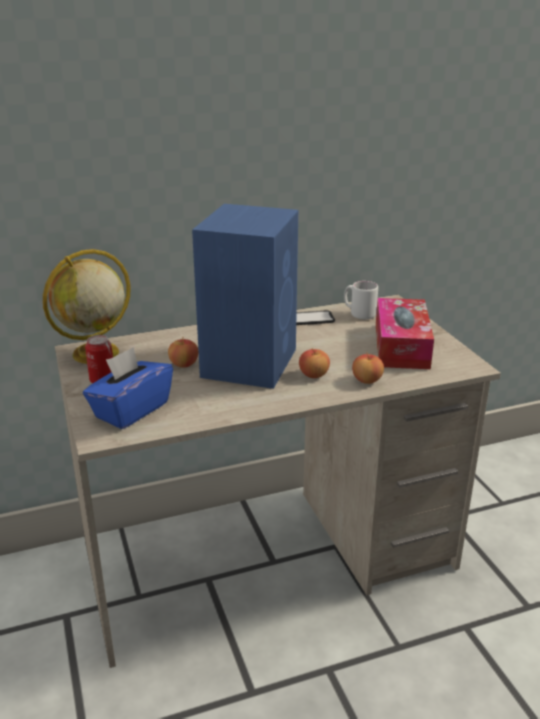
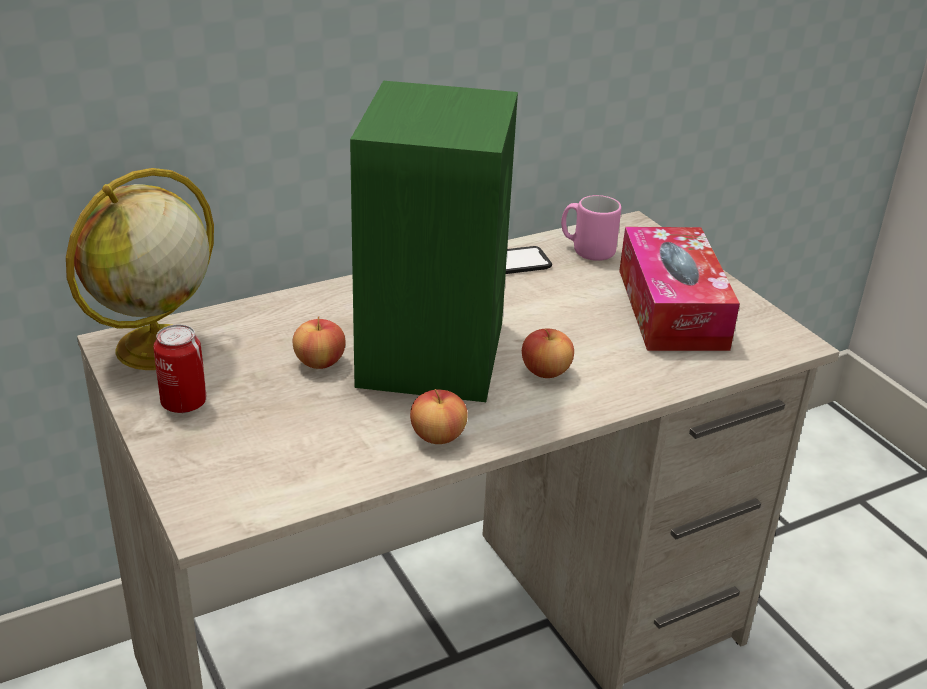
camera: 10 degrees left, 5 degrees up
(131, 410) = (251, 460): blue tissue box -> none
(250, 362) = (432, 351): blue speaker -> green speaker
(359, 314) = (586, 250): white mug -> pink mug
(367, 380) = (635, 377): apple -> apple (438, 436)

